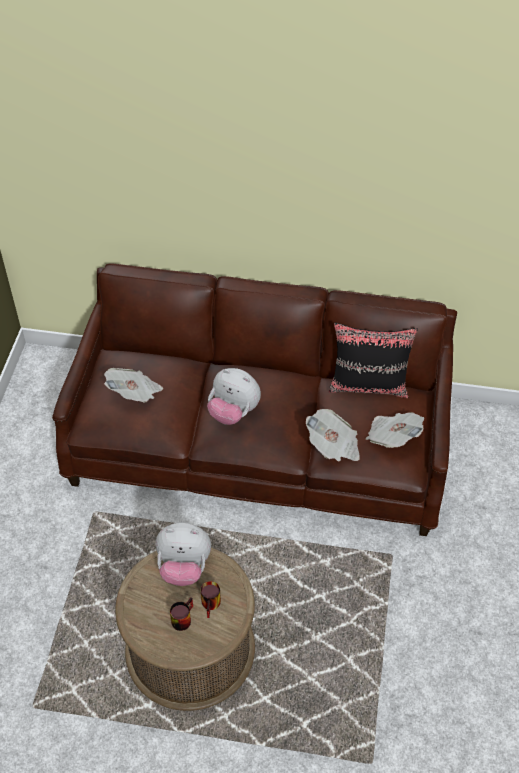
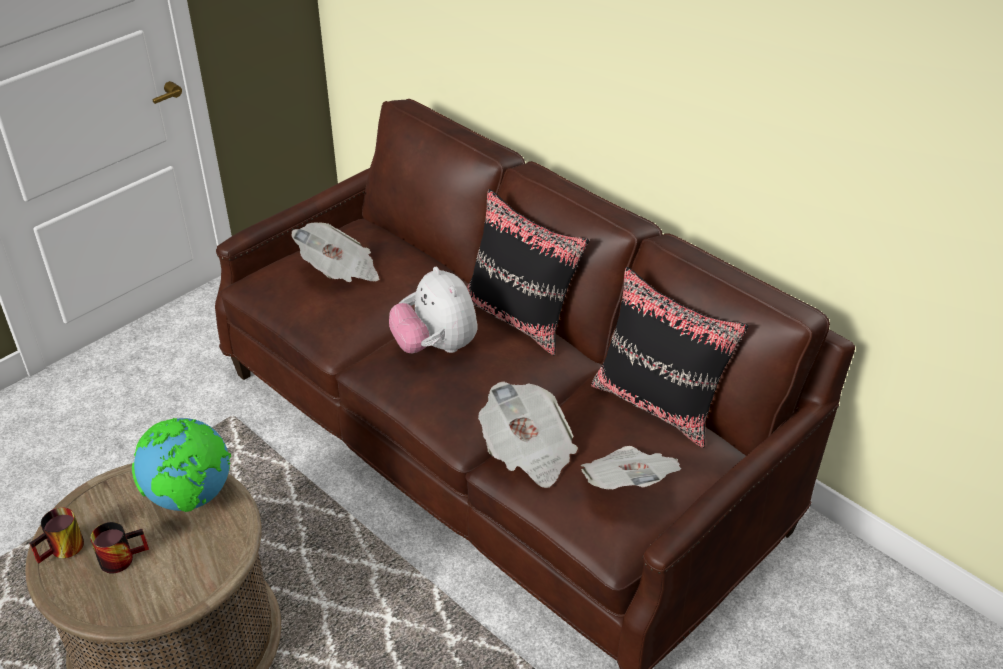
camera: 35 degrees right, 10 degrees down
(184, 567) = (191, 497): plush toy -> globe
(212, 604) = (174, 563): mug -> mug (63, 550)
(259, 371) = (520, 318): none -> black pillow

